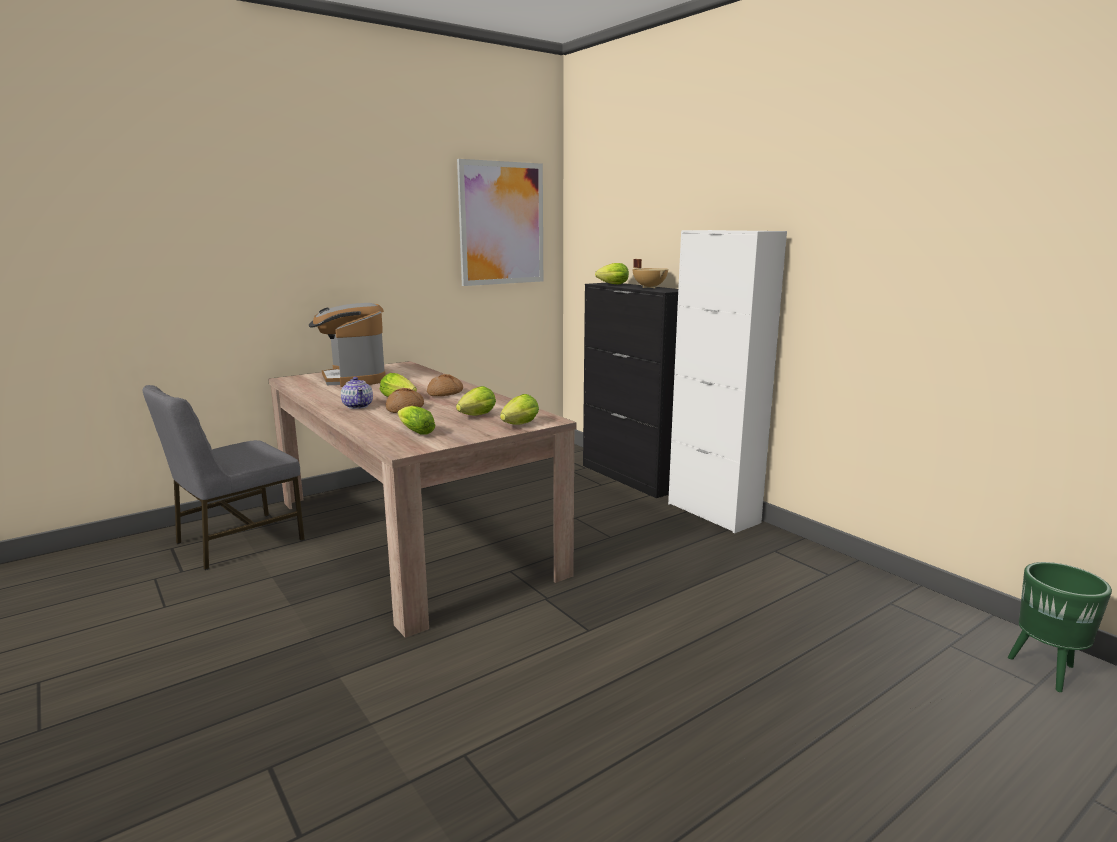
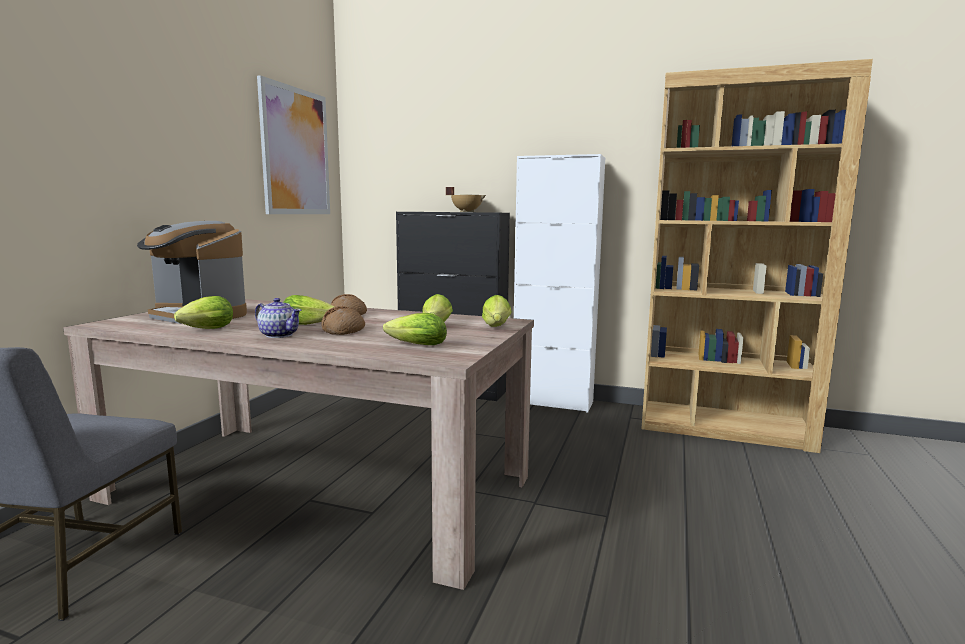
camera: 35 degrees left, 5 degrees down
(611, 284) = (423, 211): lettuce -> lettuce (205, 330)
(875, 594) = (724, 428): none -> brown bookcase
(1047, 672) = (860, 445): green planter -> none

